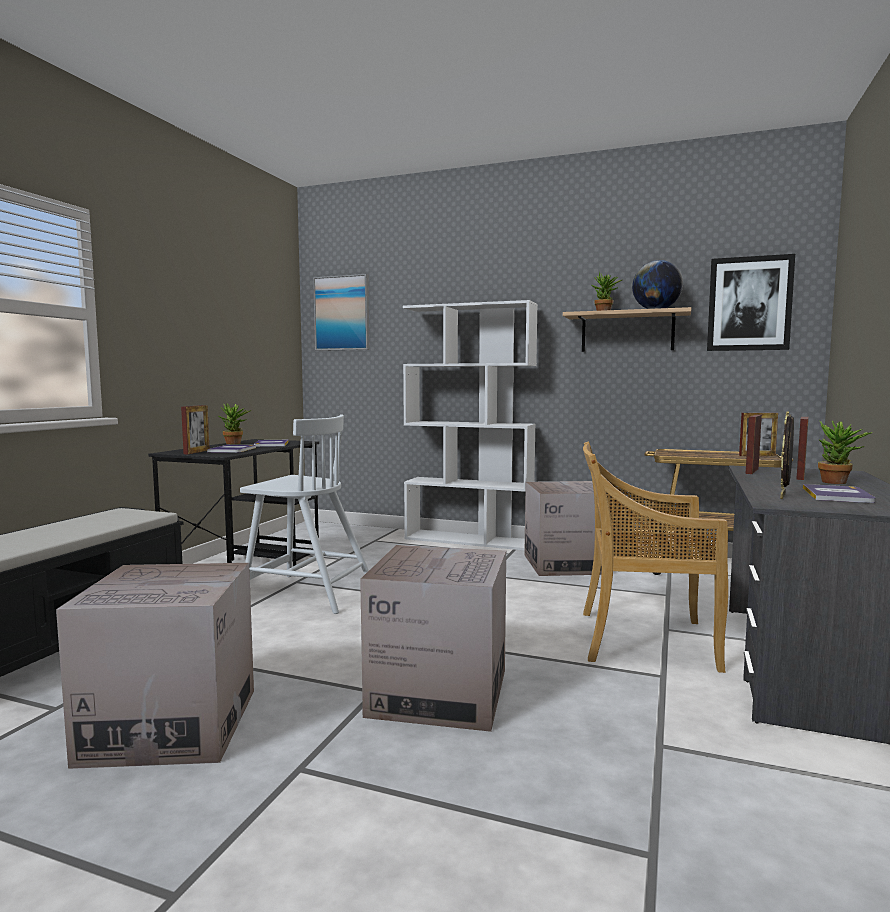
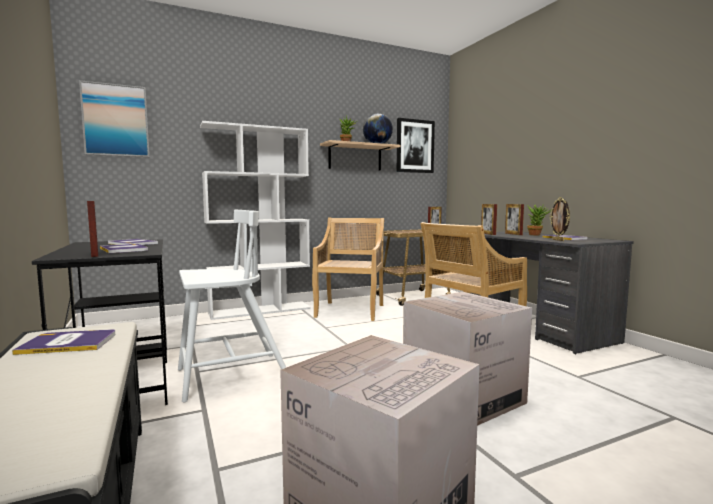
camera: 45 degrees left, 0 degrees up
(108, 518) = (69, 343): none -> book
(235, 443) = (86, 246): potted plant -> none
(566, 564) = (350, 311): cardboard box -> beige chair

